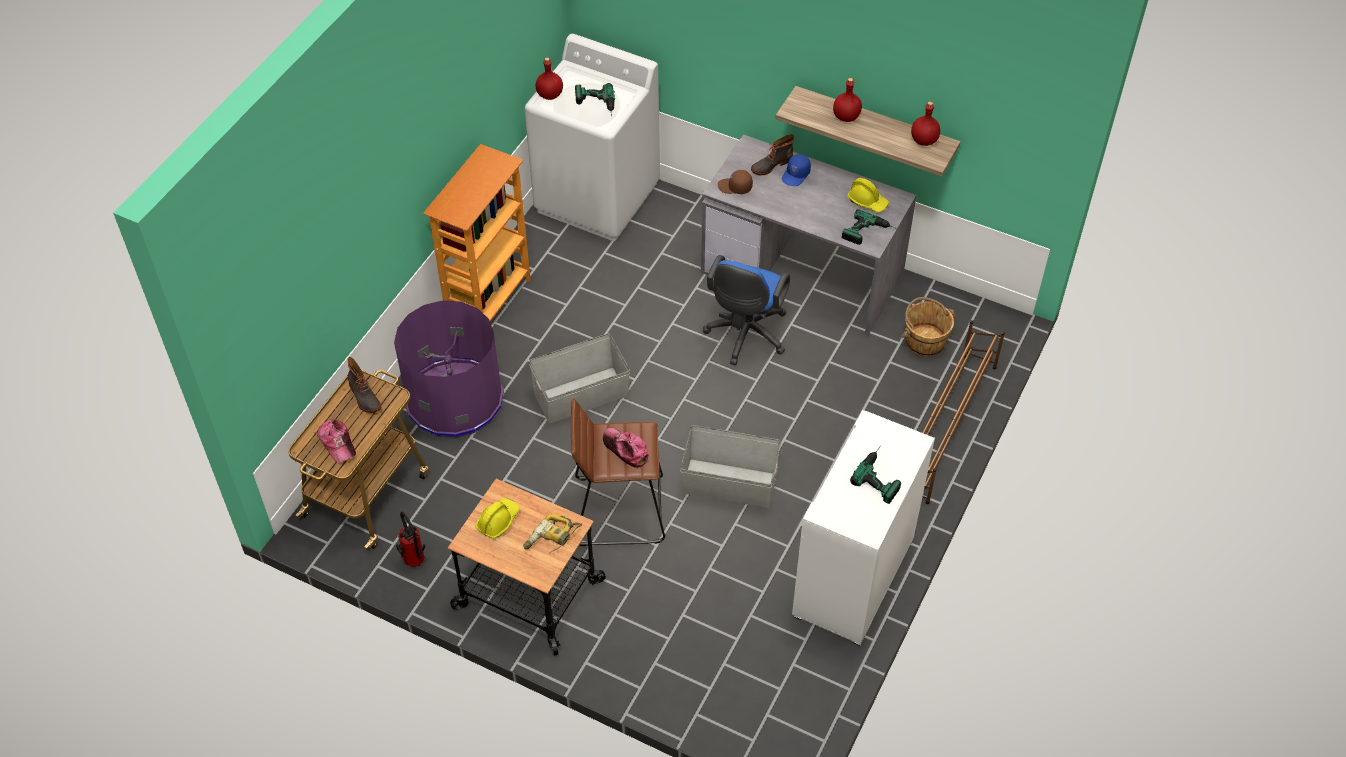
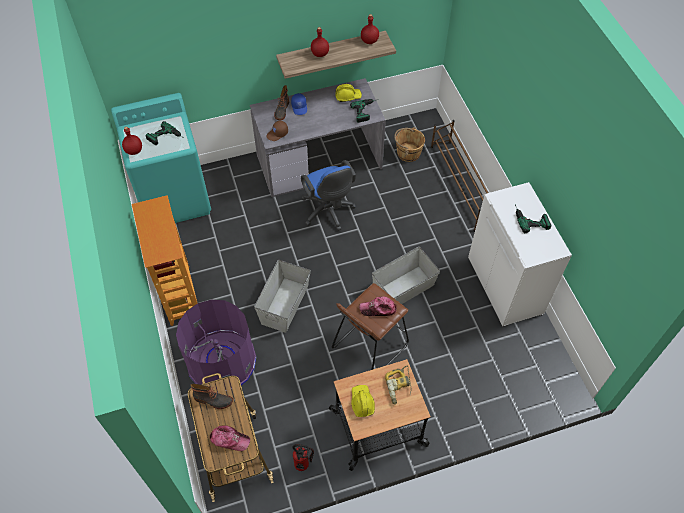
camera: 45 degrees left, 5 degrees up
(597, 197) = (175, 197): white washing machine -> turquoise washing machine

